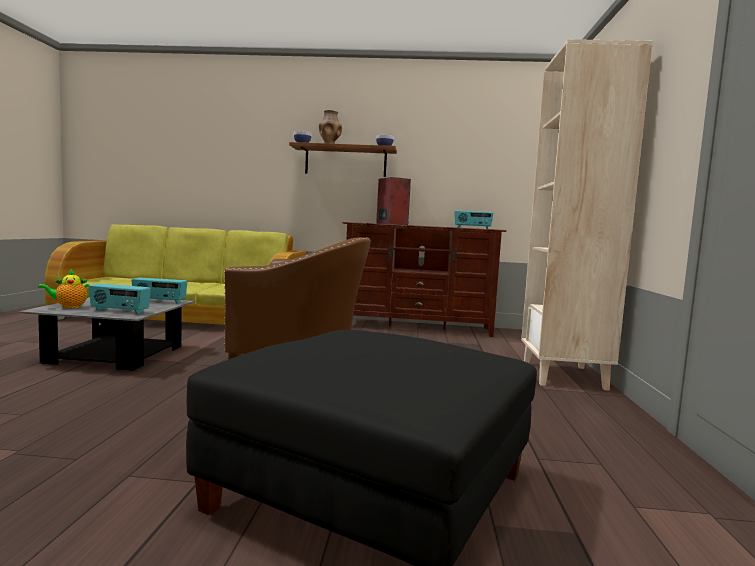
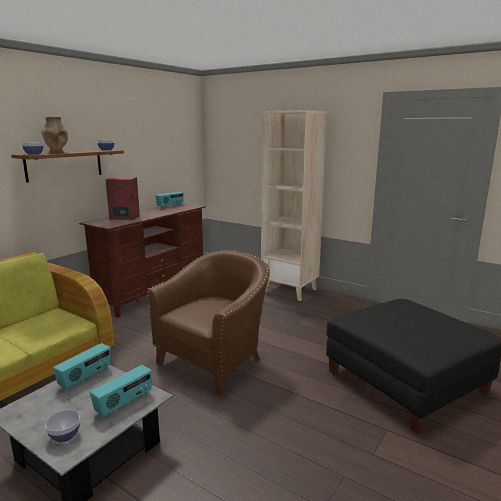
camera: 60 degrees left, 10 degrees up
(69, 306) = (65, 436): teapot -> bowl

